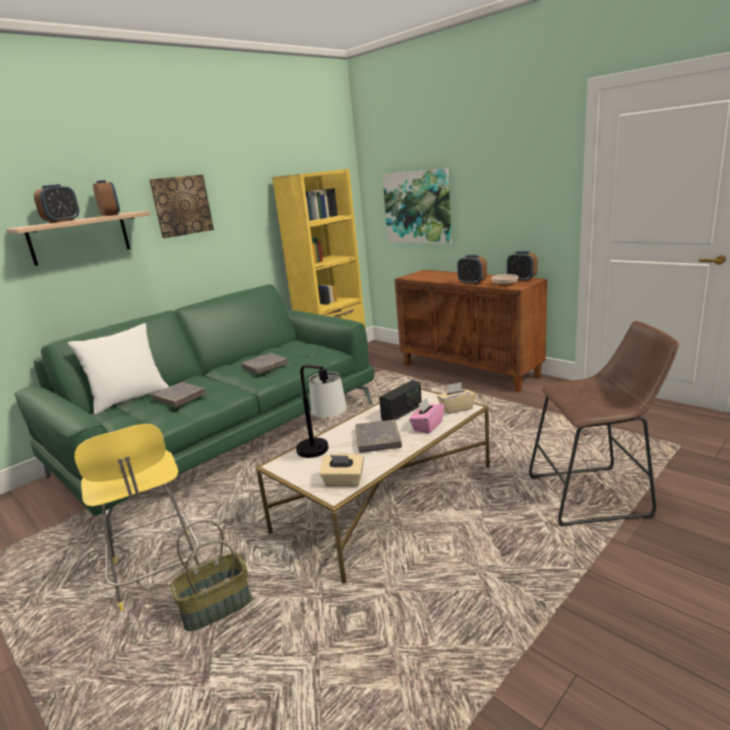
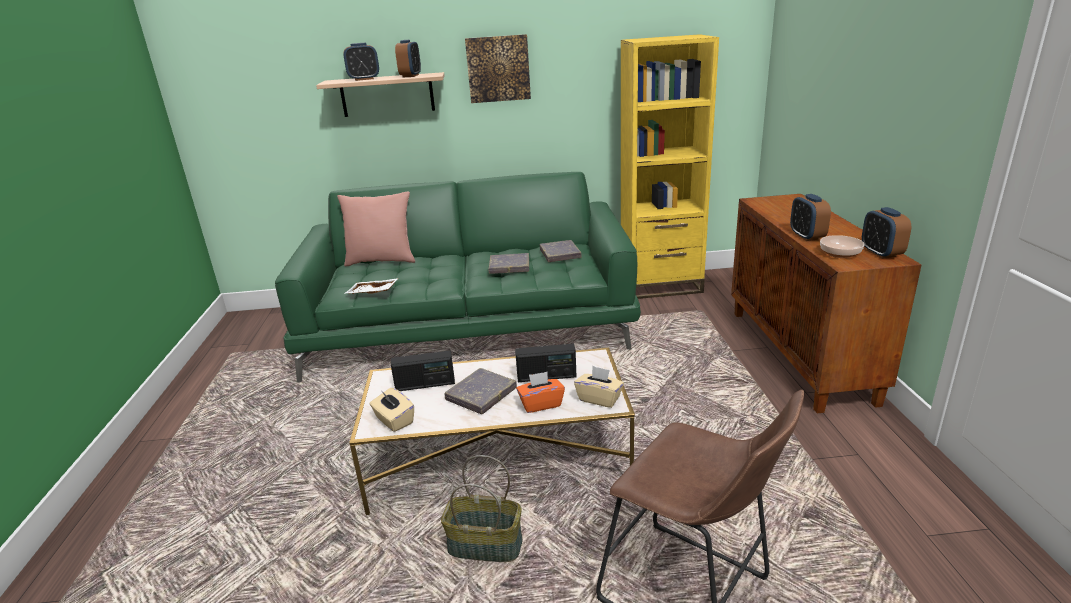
camera: 40 degrees right, 5 degrees up
(130, 399) = (381, 260): white pillow -> pink pillow
(158, 573) = (292, 423): yellow stool -> none
(169, 419) = (372, 293): none -> white tray
(180, 397) = (408, 274): grey book -> grey book (560, 254)
(216, 608) = (283, 474): basket -> basket (484, 546)
(324, 453) = (425, 384): table lamp -> radio
(417, 207) = (814, 102): picture -> none
(427, 426) = (541, 404): pink tissue box -> orange tissue box

